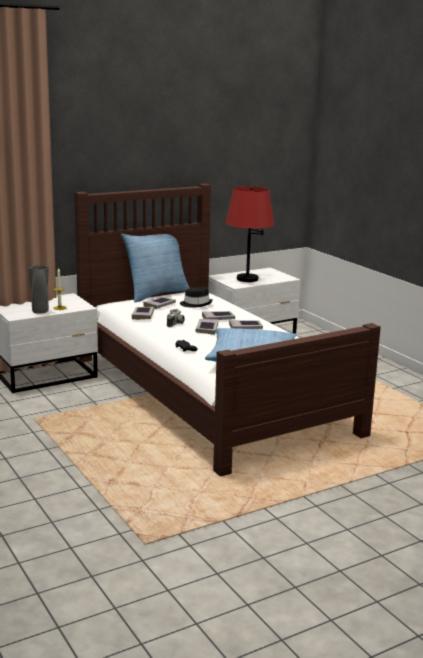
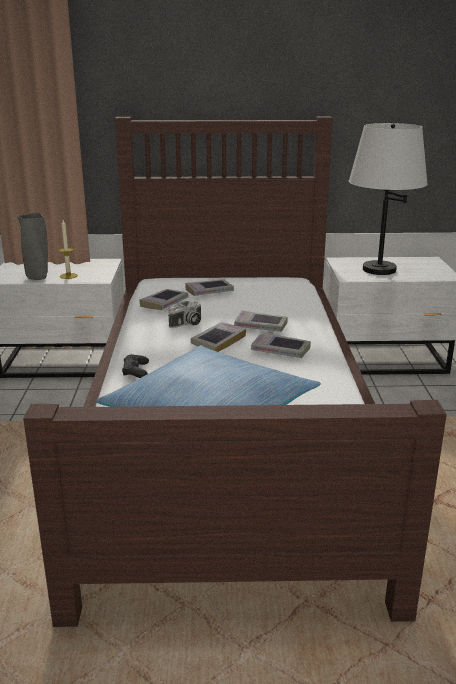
camera: 30 degrees right, 5 degrees up
(155, 294) = (233, 275): pillow -> none
(196, 304) = (262, 297): black hat -> none
(247, 279) = (378, 270): red table lamp -> white table lamp

